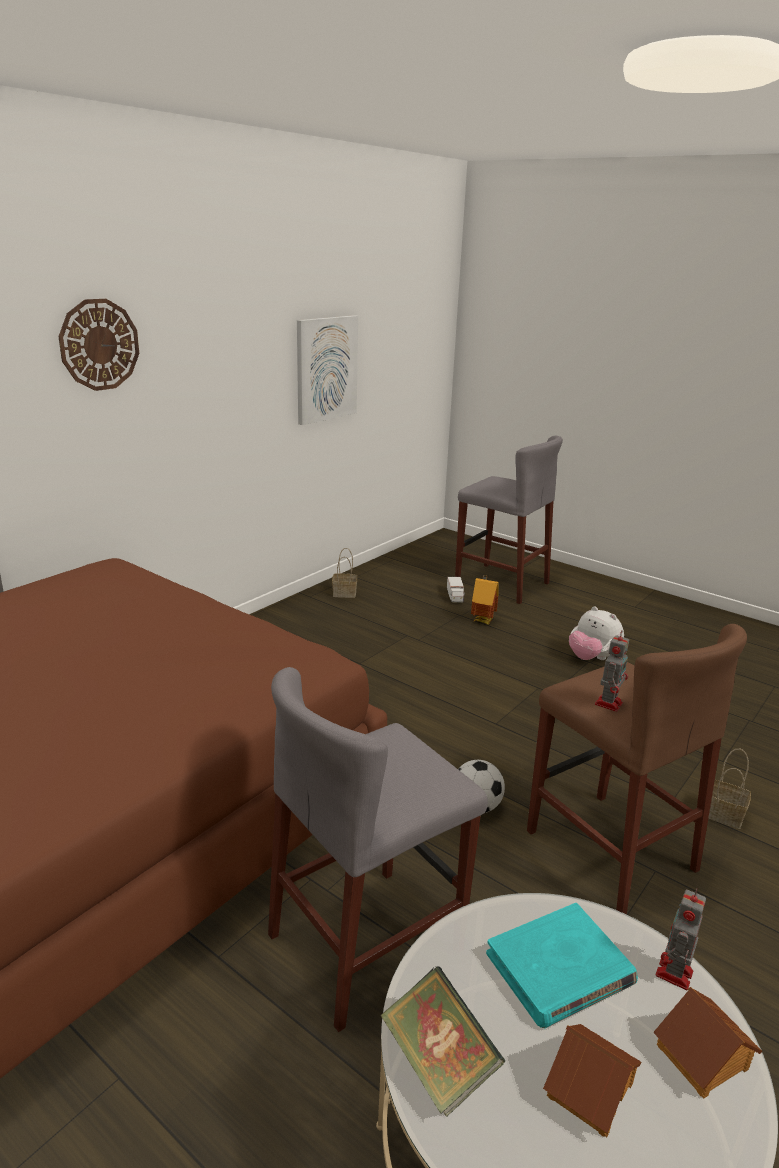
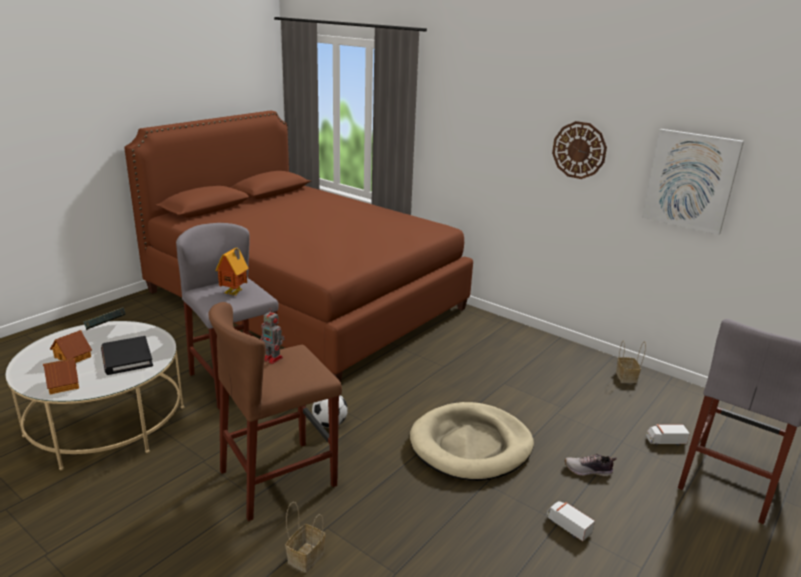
camera: 90 degrees right, 0 degrees up
(99, 345) = (492, 108): wall clock -> wall clock (579, 150)
(483, 621) = (616, 455): toy house -> toy house (235, 293)
(491, 696) = (471, 445): none -> beige dog bed
(511, 637) = (588, 471): none -> shoe
(559, 969) = (126, 358): turquoise book -> black book
(592, 658) = (567, 526): plush toy -> toy truck
(673, 975) = (104, 386): toy robot -> none

